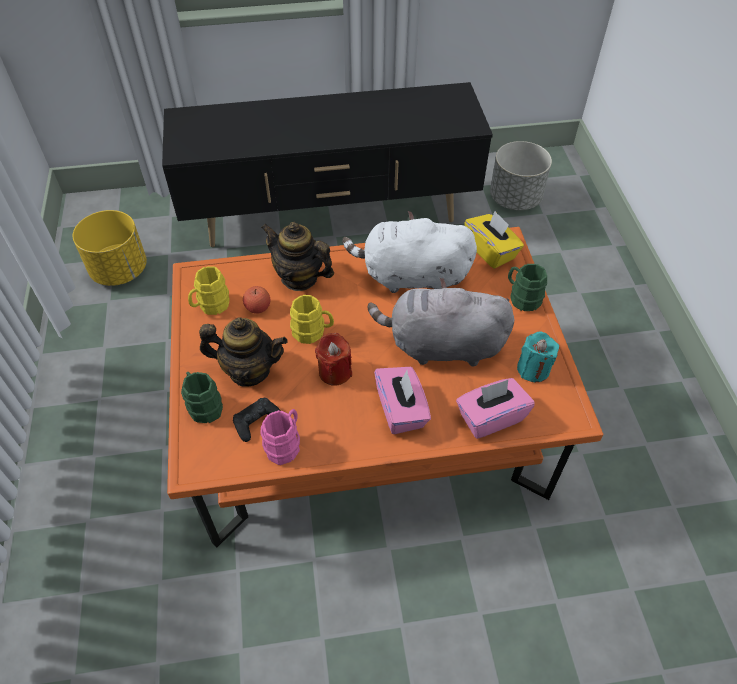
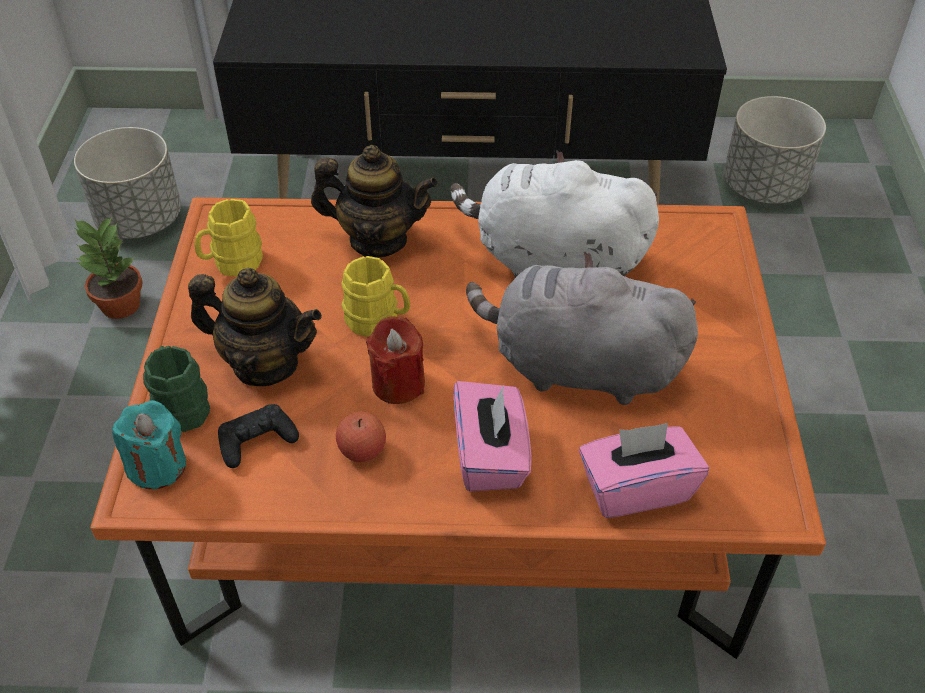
camera: 10 degrees right, 5 degrees down
(120, 270) = (140, 220): yellow planter -> grey planter
(120, 331) = (119, 305): none -> potted plant
(258, 307) = (302, 274): apple -> apple (362, 450)
(285, 444) = (292, 481): pink mug -> none
(299, 278) = (377, 240): teapot -> teapot turned 150 degrees clockwise
(491, 251) = (690, 236): yellow tissue box -> none
(522, 298) = (727, 312): green mug -> none
(533, 369) = (724, 423): turquoise candle -> turquoise candle (157, 466)

